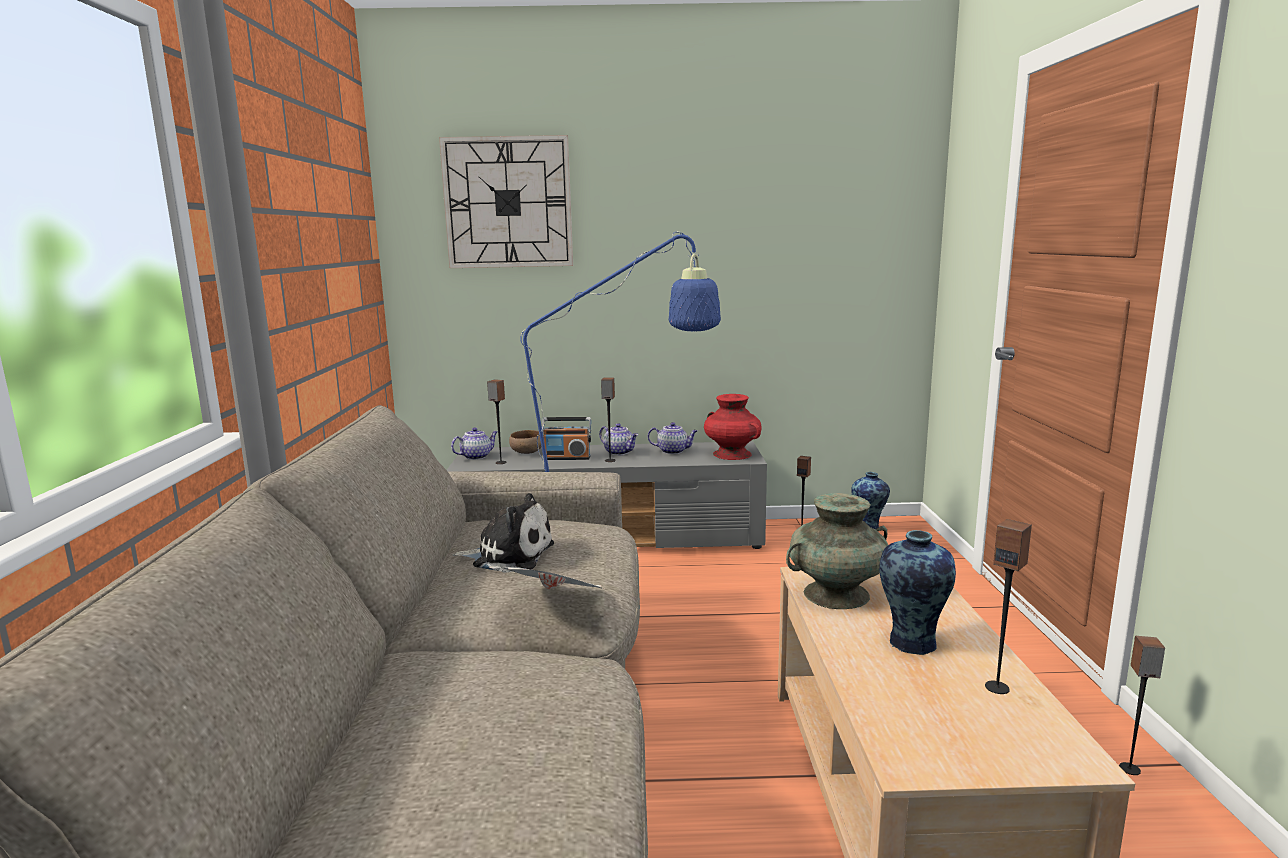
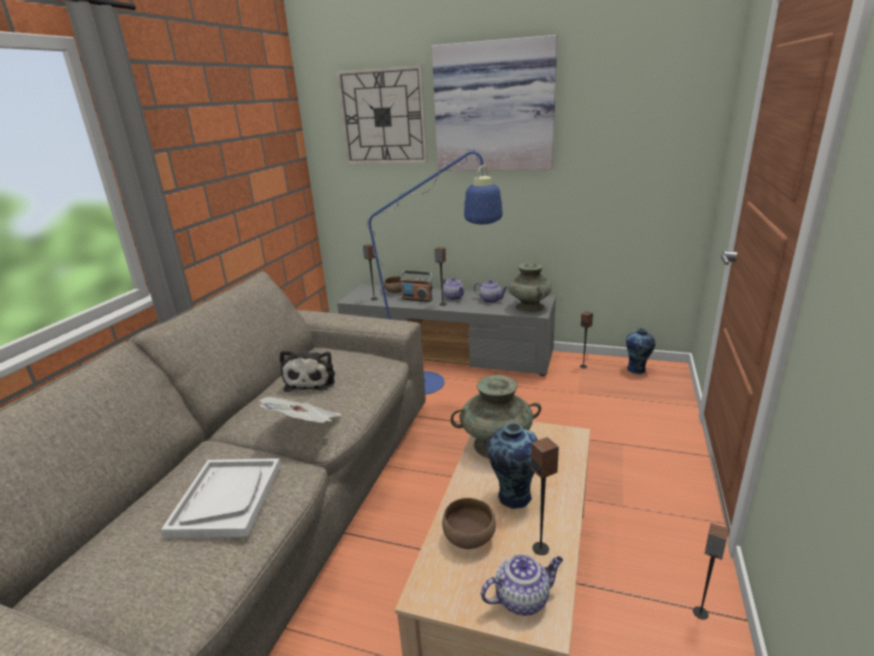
camera: 20 degrees right, 10 degrees up
(476, 456) = (363, 292): teapot -> teapot (522, 598)
(509, 555) = (312, 380): plush toy -> plush toy turned 60 degrees clockwise
(514, 710) = (227, 498): none -> white tray
(667, 194) = (494, 107): none -> picture
(732, 454) = (530, 307): red vase -> turquoise vase
(902, 694) = (470, 537): none -> brown bowl

